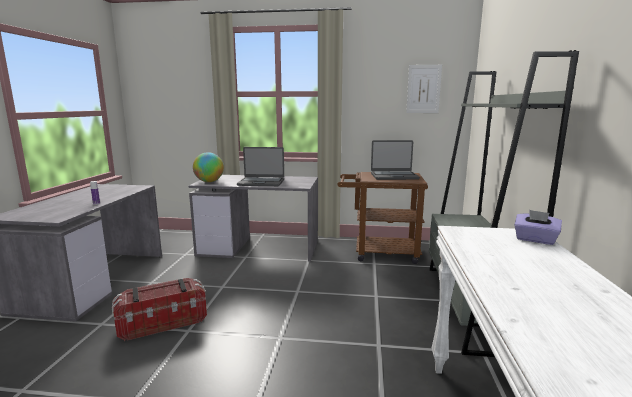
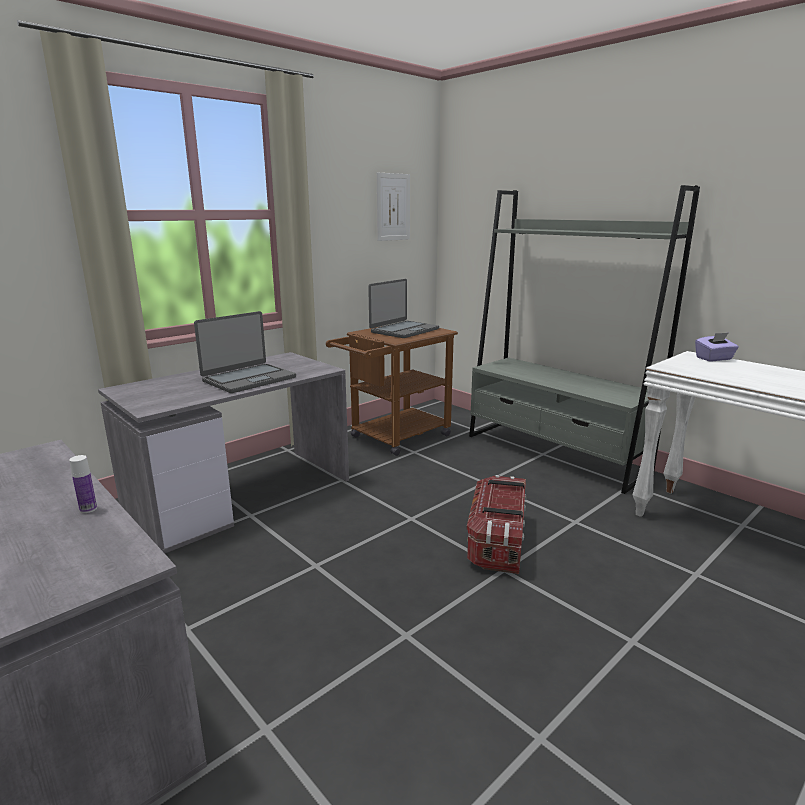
camera: 50 degrees left, 5 degrees up
(162, 322) = (351, 653): storage box -> storage box (497, 542)
(209, 182) = (153, 401): globe -> none

